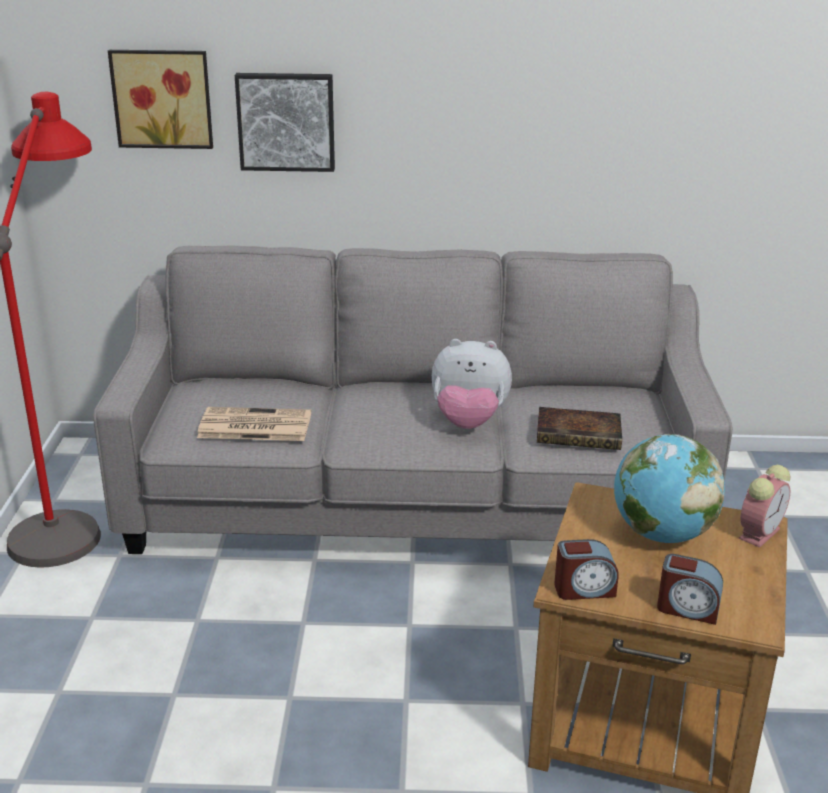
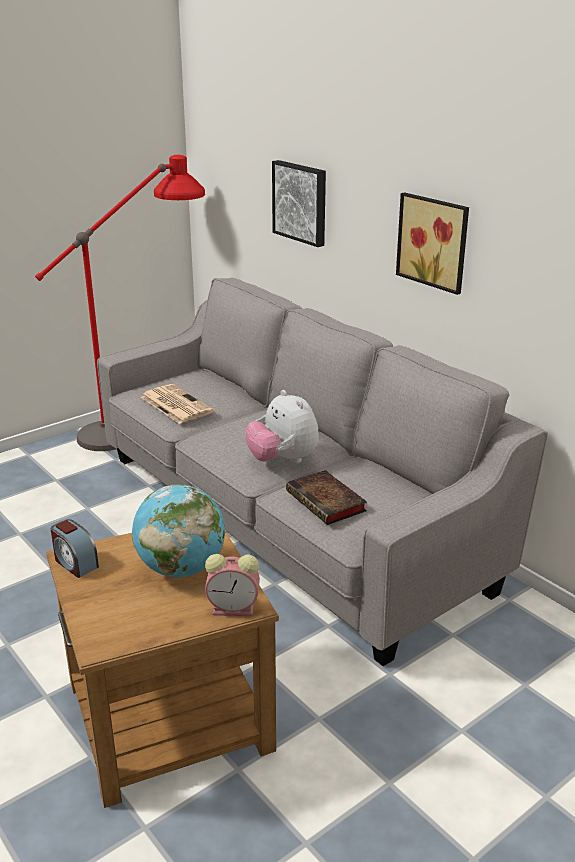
camera: 50 degrees right, 0 degrees up
(163, 98) = (245, 171): picture -> picture (434, 241)
(687, 608) = (92, 610): alarm clock -> none

